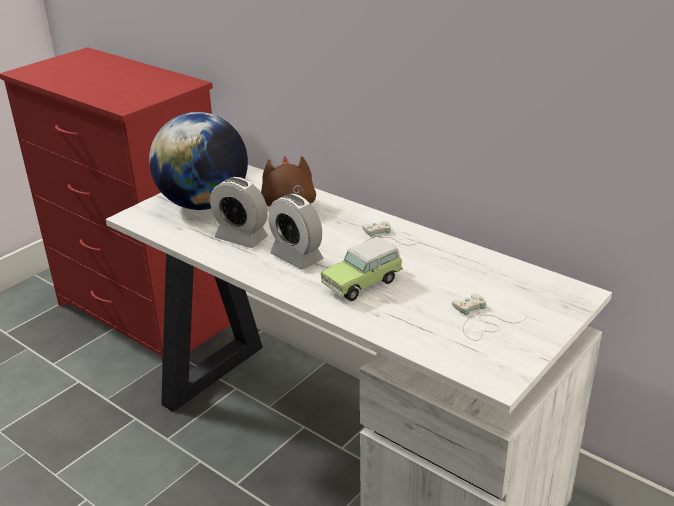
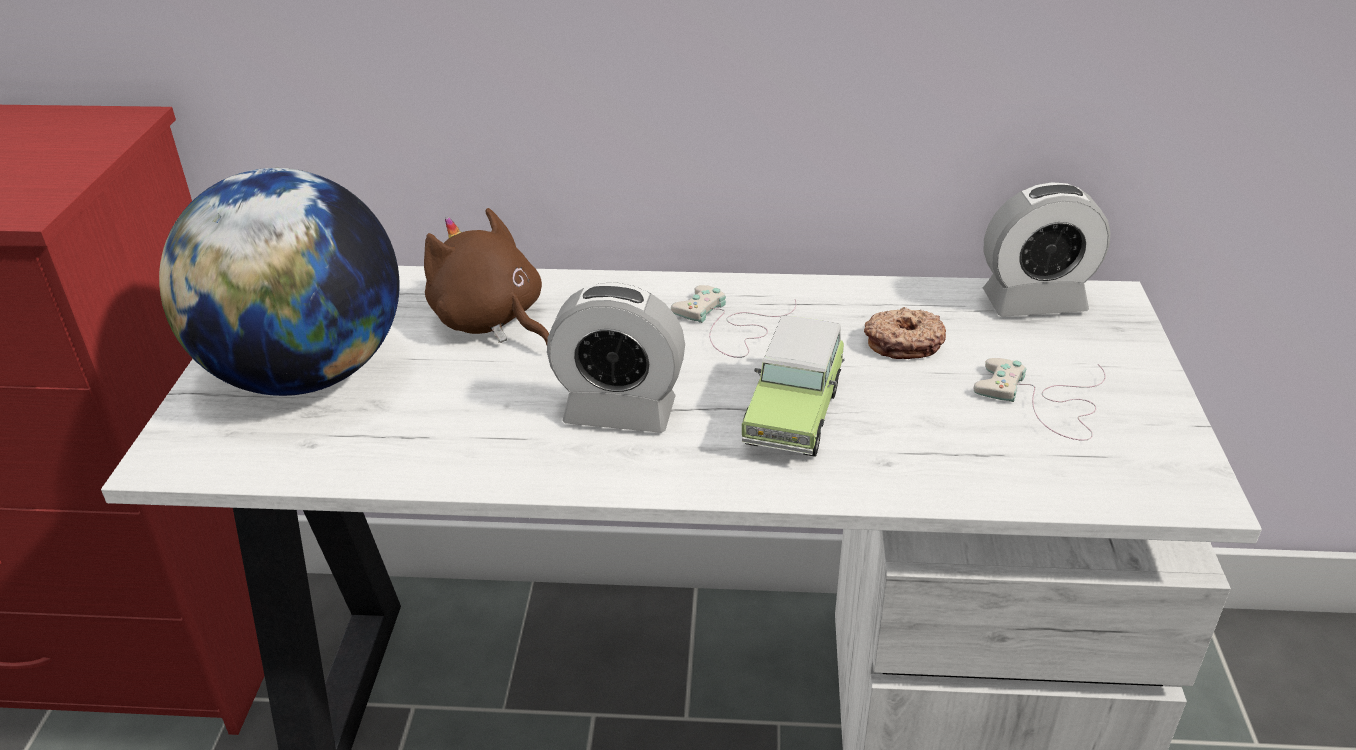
camera: 35 degrees left, 5 degrees up
(241, 238) = (468, 415): alarm clock -> alarm clock (1034, 302)
(449, 275) = (903, 342): none -> donut

